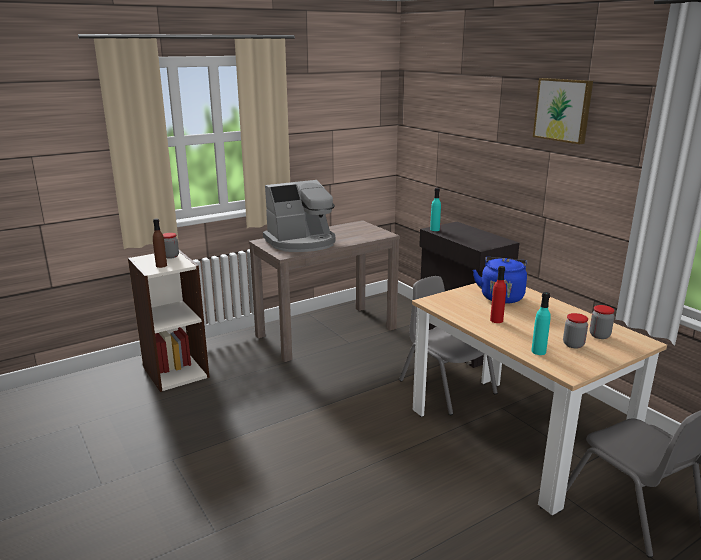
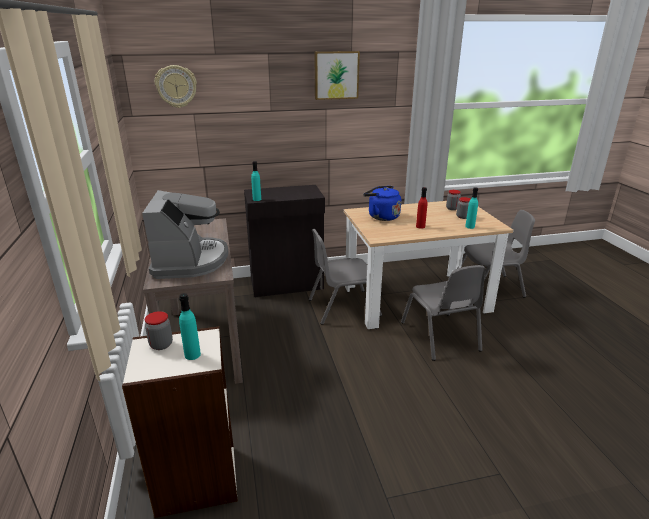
camera: 70 degrees left, 5 degrees up
(161, 265) = (192, 355): brown bottle -> turquoise bottle
(429, 103) = (176, 86): none -> wall clock
(442, 467) = (440, 336): none -> grey chair

